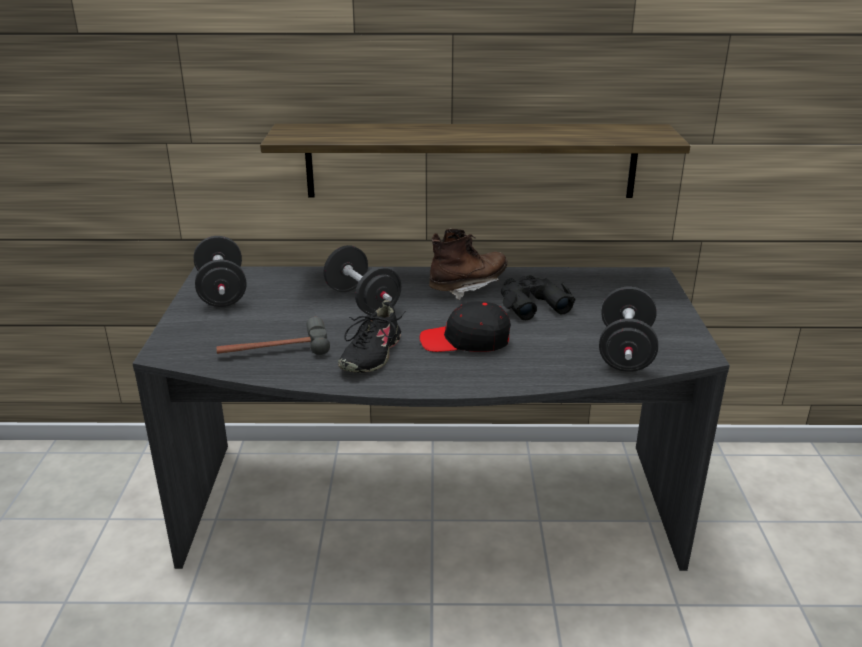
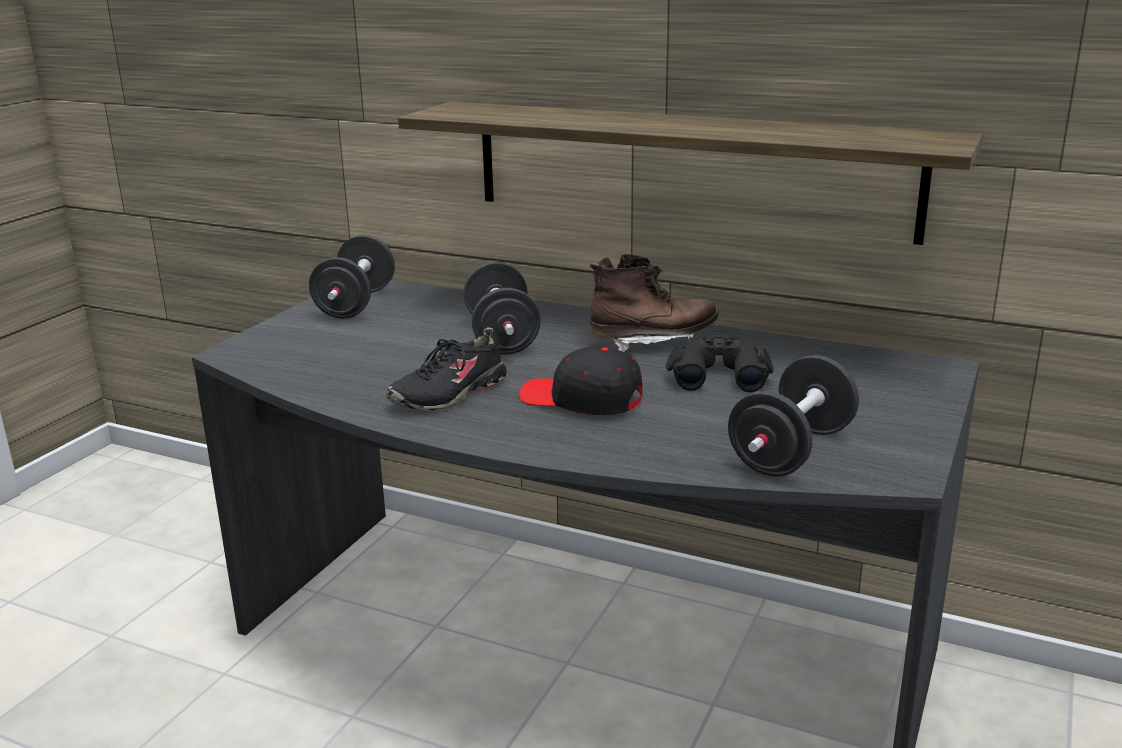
camera: 25 degrees right, 5 degrees down
(273, 349) = (346, 369): hammer -> none

